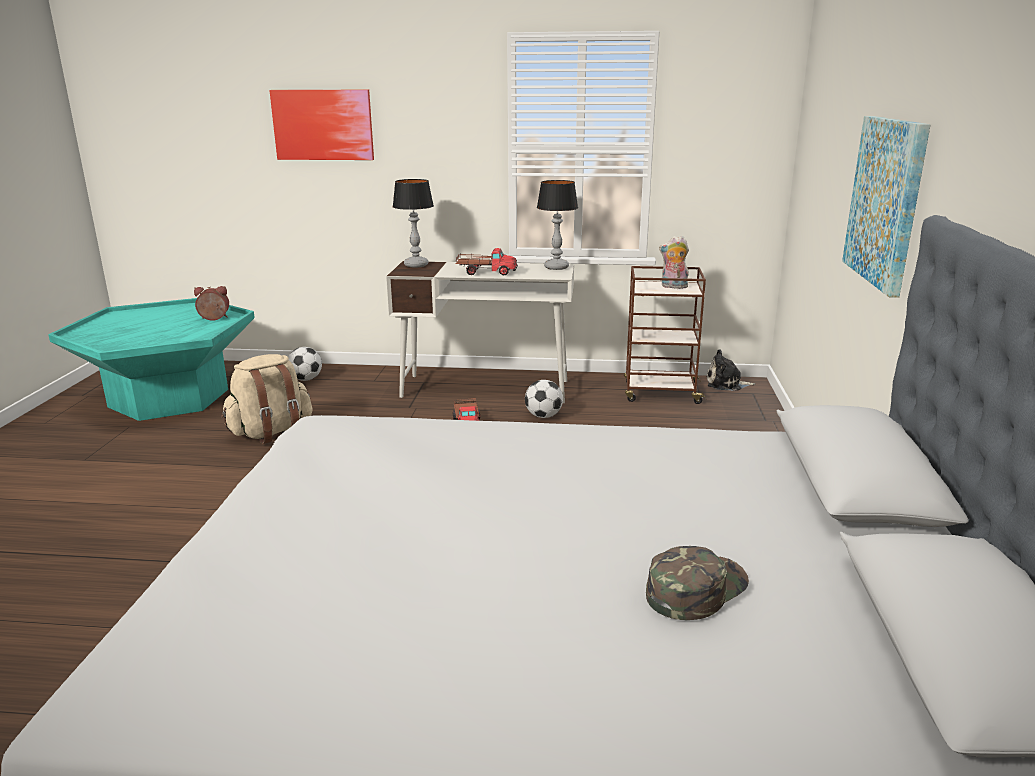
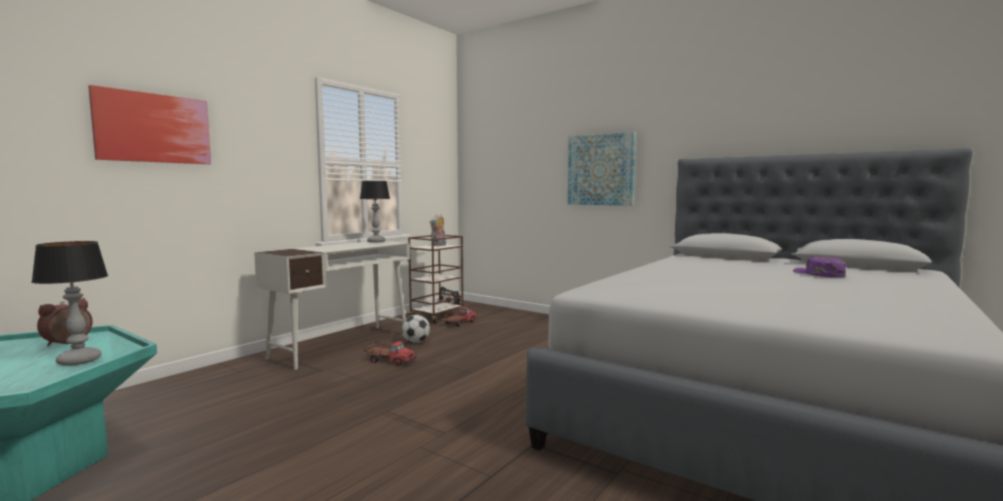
camera: 60 degrees left, 15 degrees down
(271, 432) = (253, 426): beige backpack -> none
(306, 379) = (164, 394): football -> none
(416, 265) = (279, 251): table lamp -> table lamp (80, 360)
(485, 272) = (347, 247): toy truck -> toy truck (459, 323)
(695, 589) = (818, 274): green cap -> purple cap

